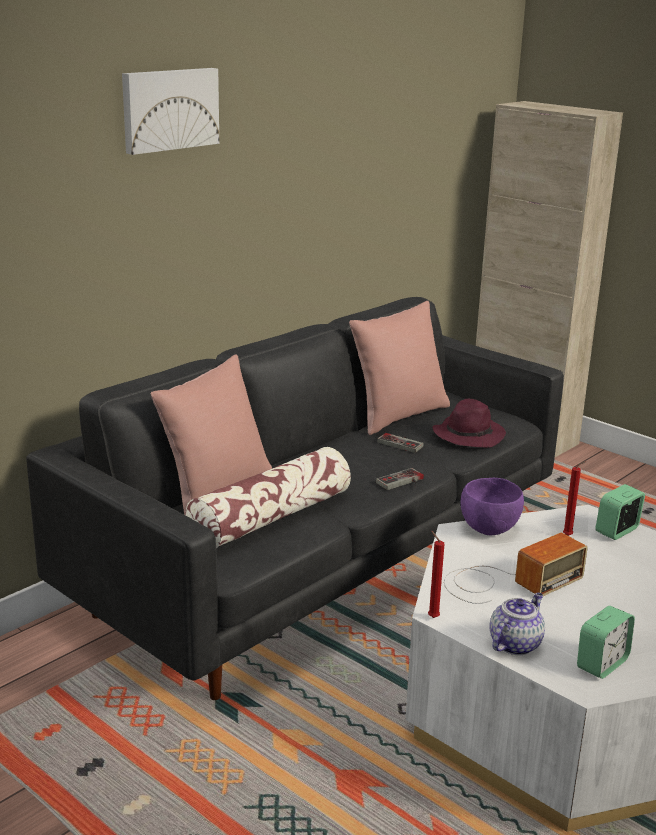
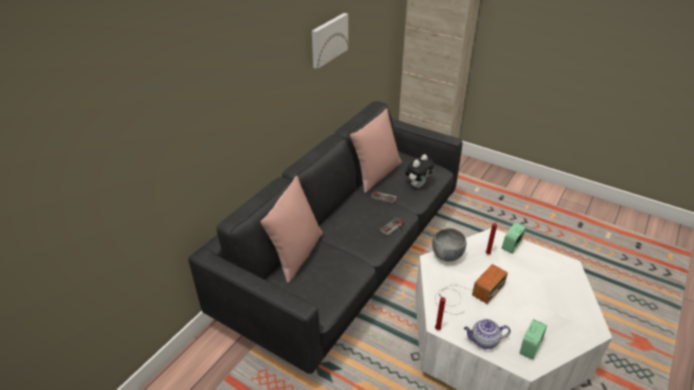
camera: 10 degrees left, 15 degrees up
(169, 109) = (240, 38): picture -> picture (328, 39)
(271, 517) = (332, 268): pillow -> none
(468, 435) = (417, 185): purple hat -> plush toy
(488, 529) = (446, 255): purple bowl -> grey bowl
(515, 643) = (483, 341): teapot -> teapot turned 120 degrees counterclockwise

